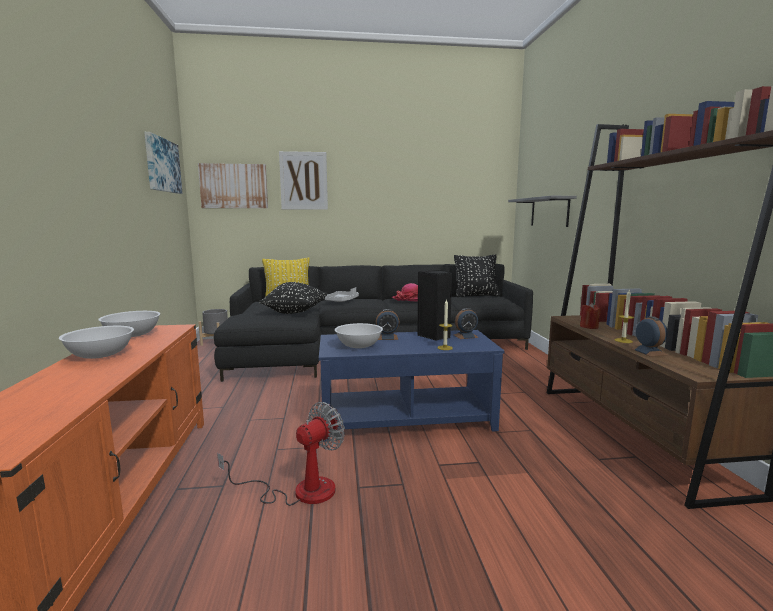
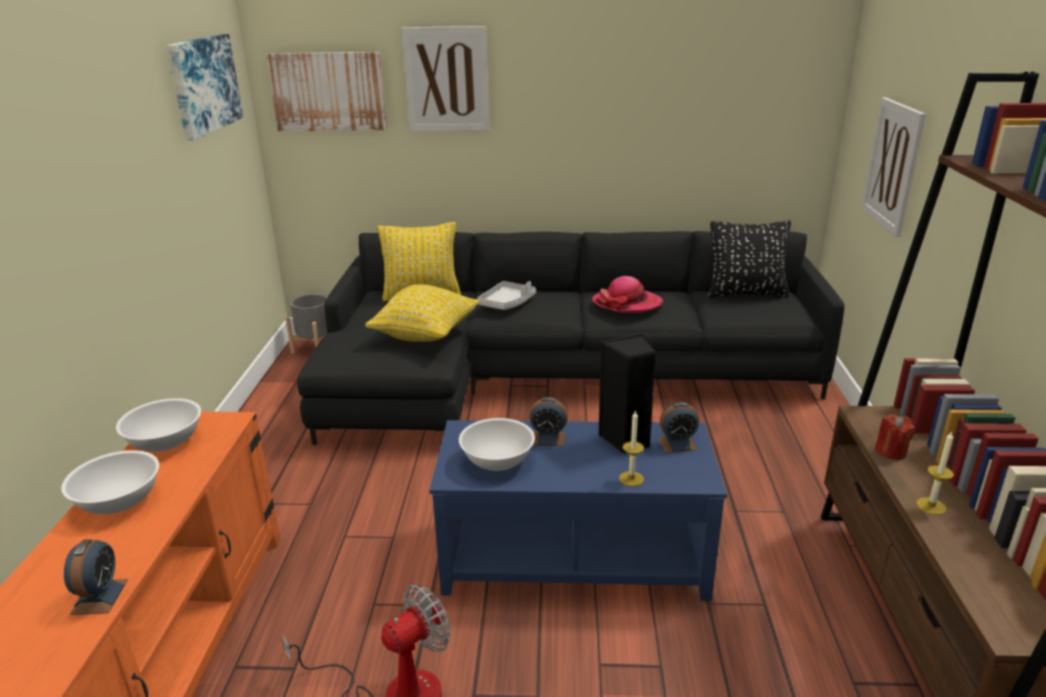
camera: 10 degrees right, 15 degrees up
(295, 312) = (425, 335): black pillow -> yellow pillow
(549, 212) = (893, 165): grey shelf -> picture
(648, 352) = (958, 549): alarm clock -> alarm clock (100, 596)

